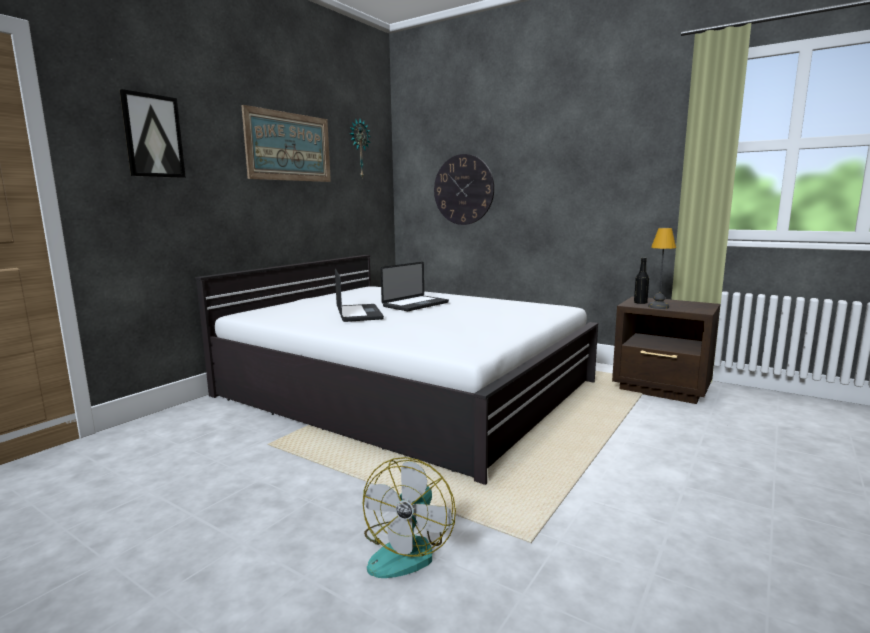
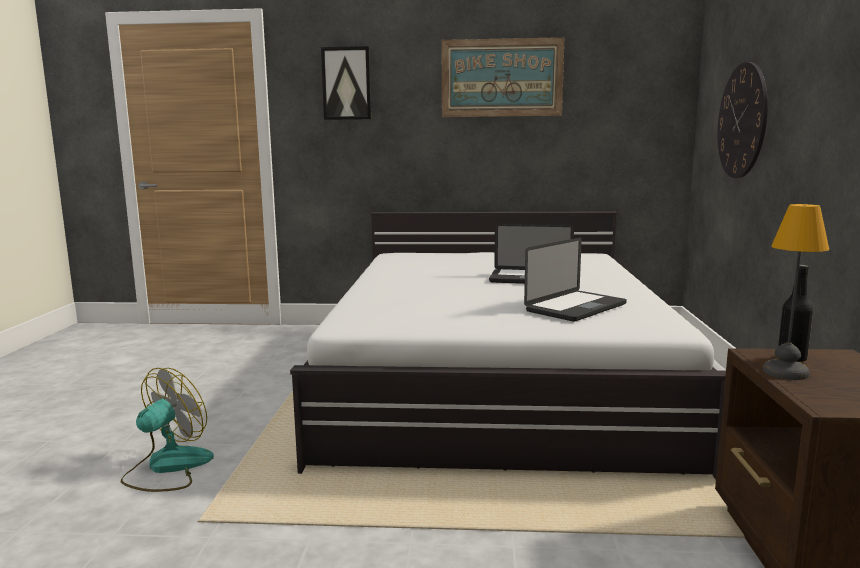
camera: 60 degrees right, 0 degrees up
(359, 148) = (623, 68): wall clock -> none
(359, 314) = (448, 273): laptop -> laptop (576, 307)
(407, 549) = (167, 467): fan -> fan turned 135 degrees clockwise

